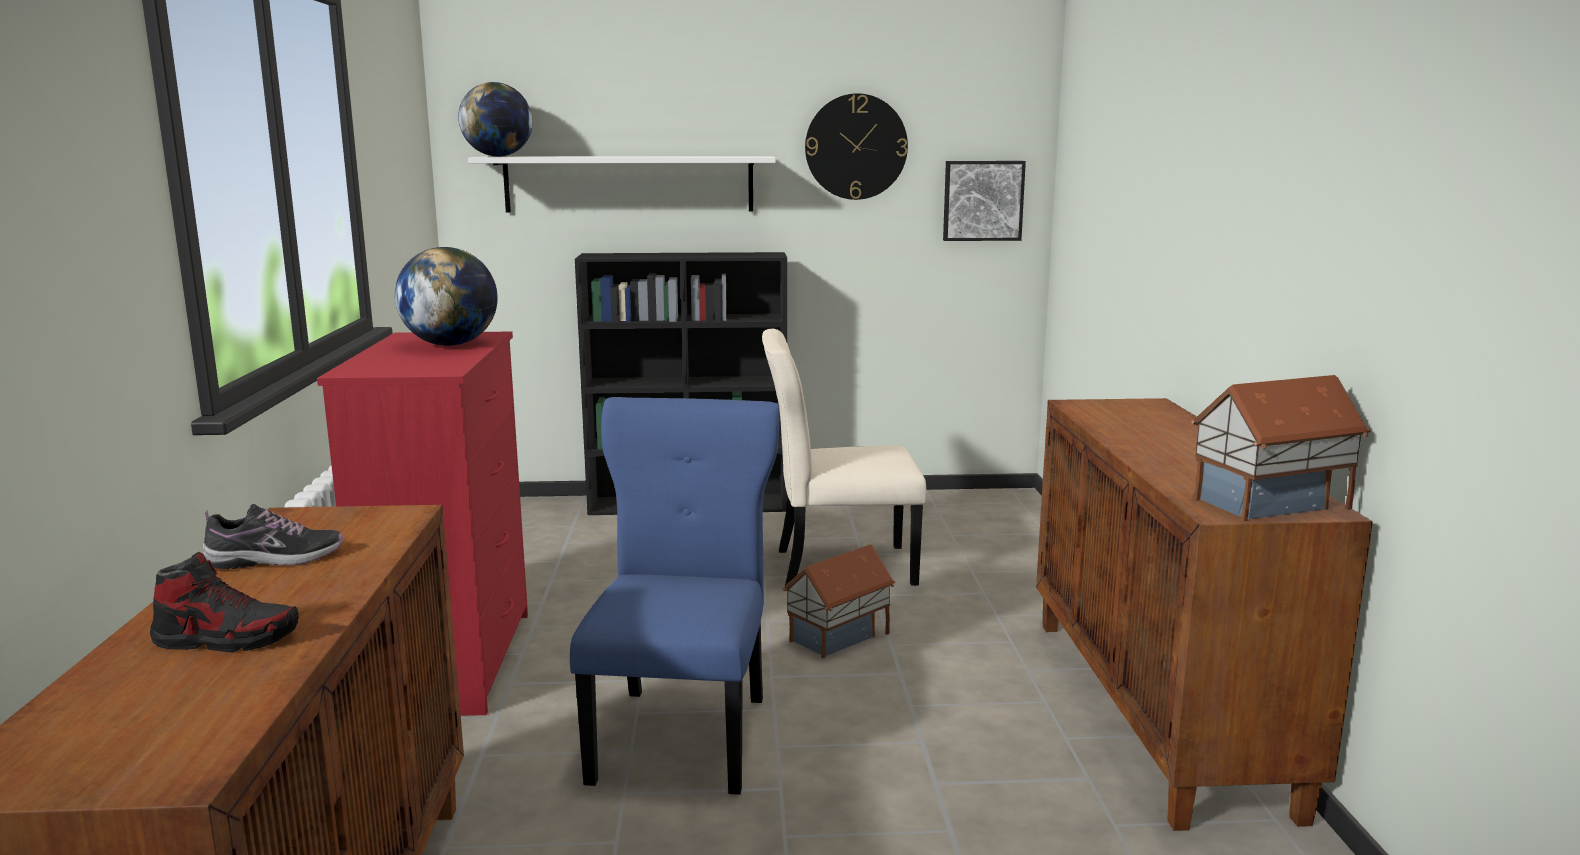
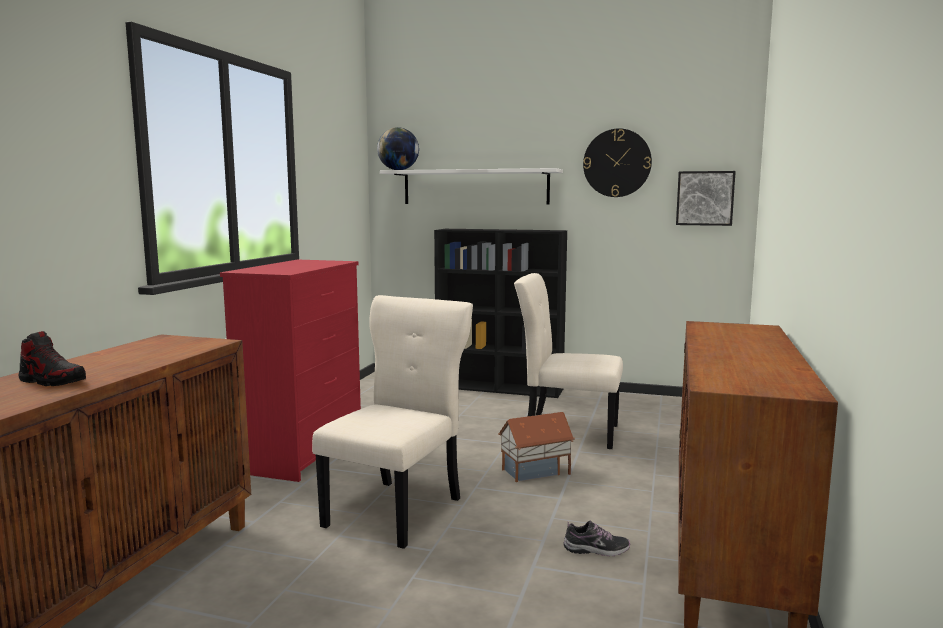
camera: 20 degrees right, 5 degrees down
(275, 559) = (127, 353): shoe -> shoe (596, 550)
(450, 344) = (313, 264): globe -> none
(684, 734) = (398, 510): blue chair -> beige chair
(1272, 504) = (766, 385): toy house -> none

